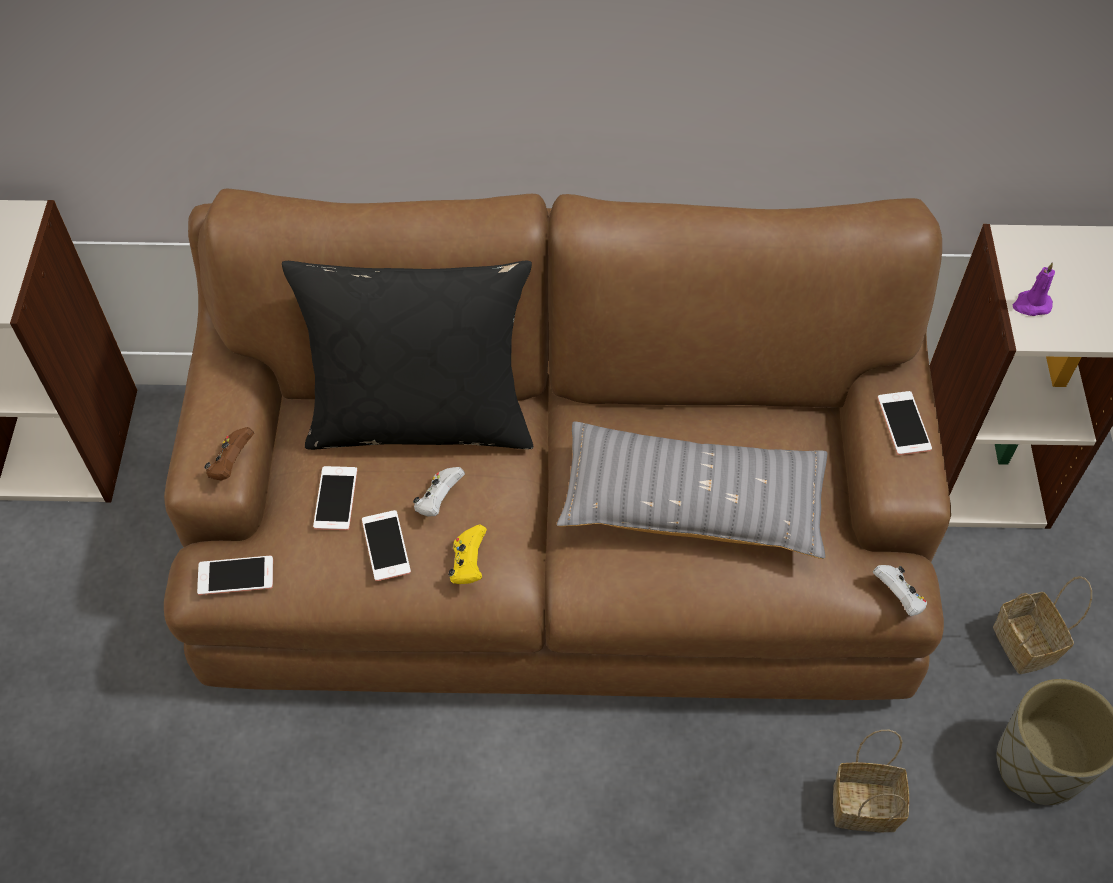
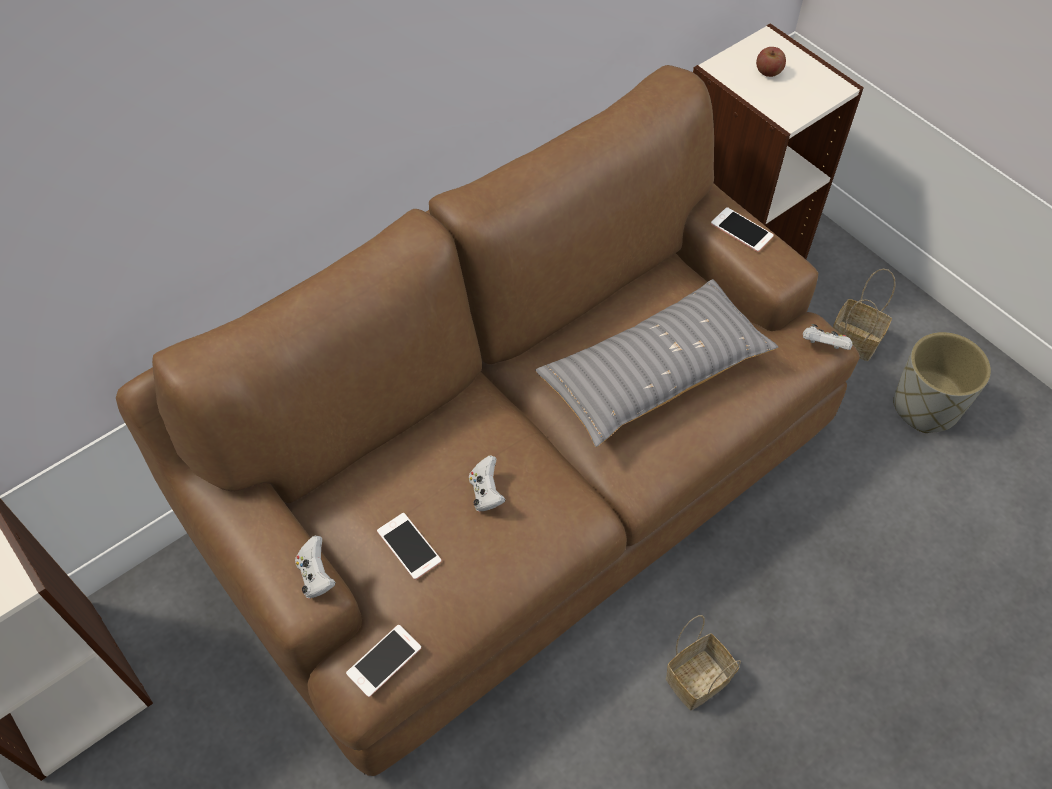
camera: 40 degrees left, 0 degrees up
(232, 464) = (316, 576): brown game controller -> white game controller
(386, 546) = (480, 552): phone -> none
(421, 417) = (414, 444): black pillow -> none
(468, 565) = (550, 522): yellow game controller -> none
(866, 805) = (862, 504): basket -> basket (698, 677)
(1031, 305) = (770, 100): purple candle -> none
(1062, 274) = (768, 71): none -> apple

